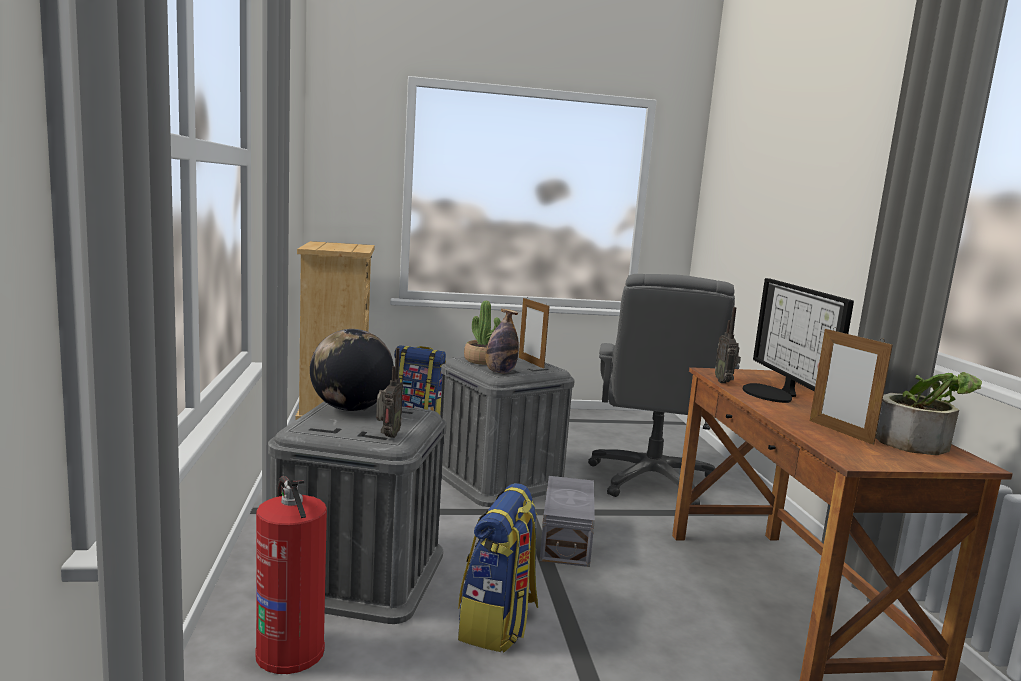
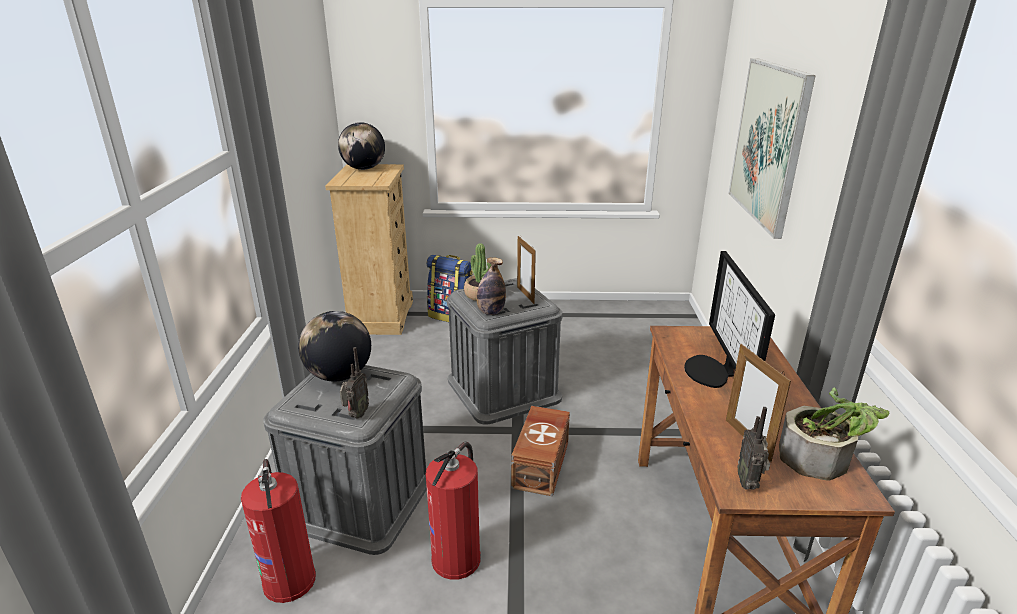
camera: 10 degrees right, 15 degrees up
(332, 244) = (364, 169): none -> globe
(498, 624) = (457, 558): backpack -> fire extinguisher
(567, 539) = (542, 464): grey storage box -> brown storage box
(652, 480) = (641, 392): grey office chair -> none
(724, 382) = (673, 352): radio -> radio (748, 483)
(770, 216) = (768, 143): none -> picture

